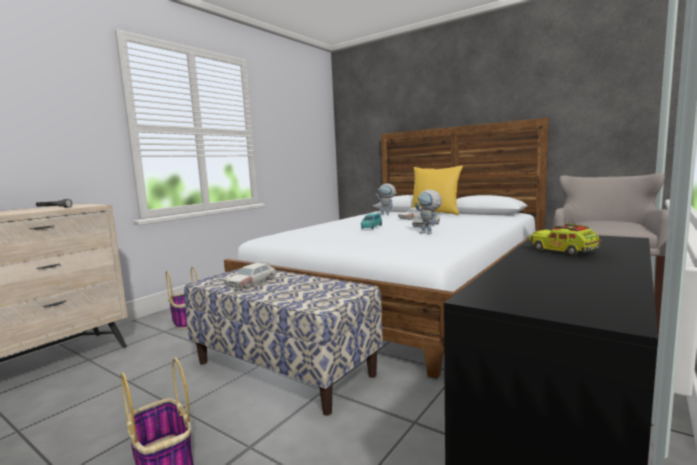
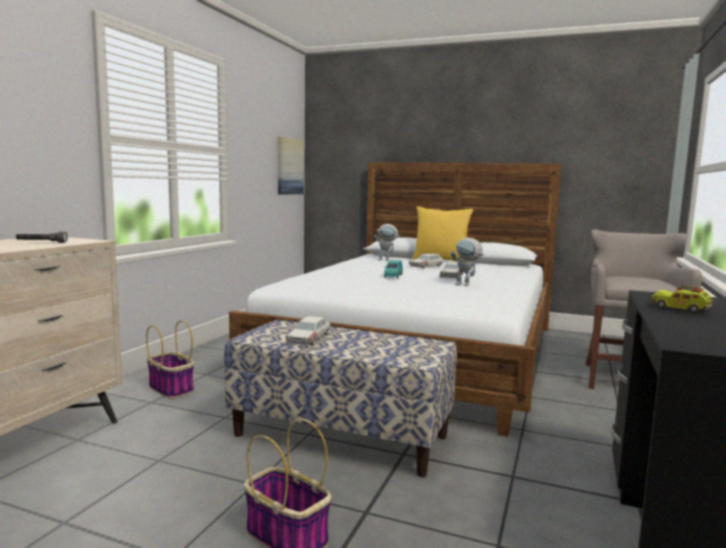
camera: 15 degrees left, 0 degrees up
(319, 143) = (289, 166): none -> picture

